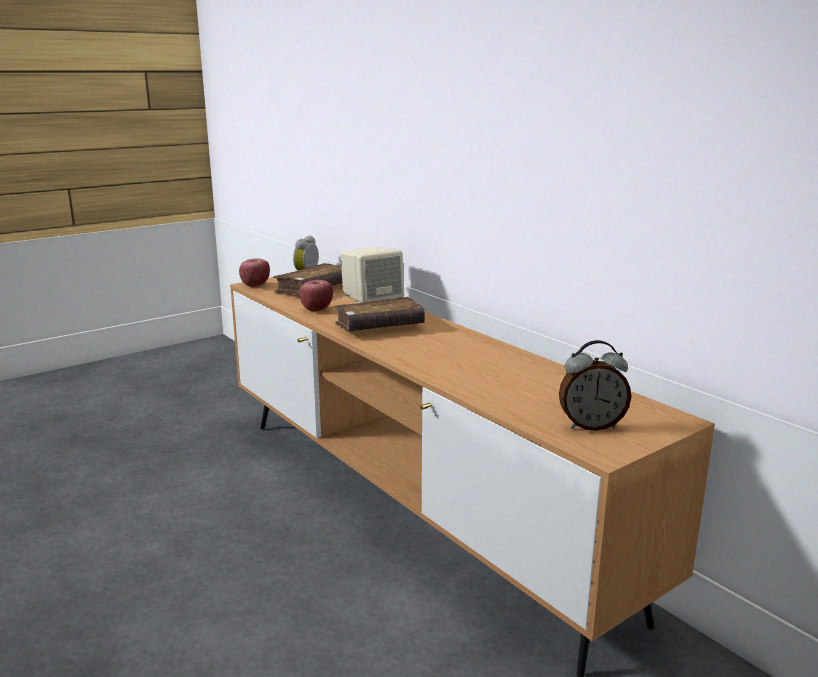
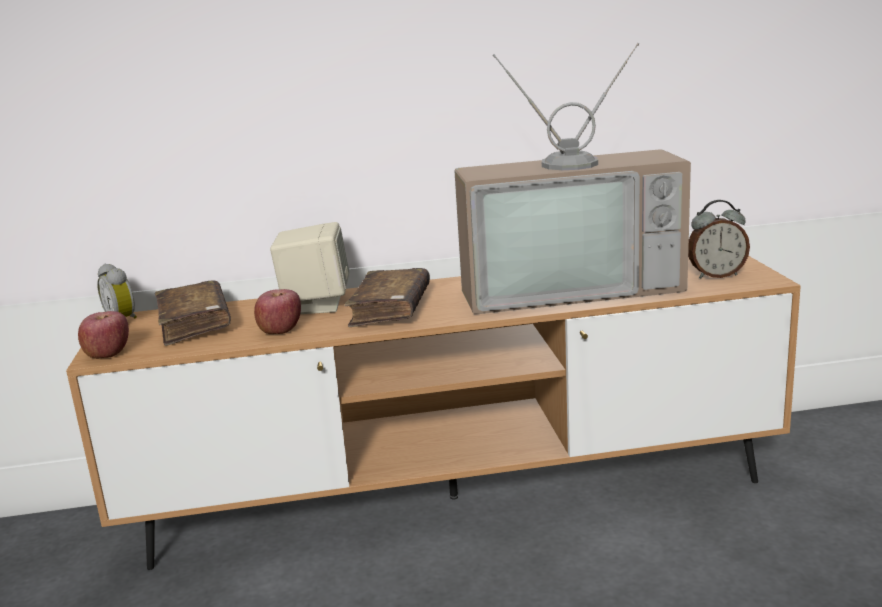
camera: 60 degrees left, 0 degrees up
(487, 370) = (569, 287): none -> television
(591, 425) = (716, 275): alarm clock -> alarm clock turned 60 degrees clockwise

